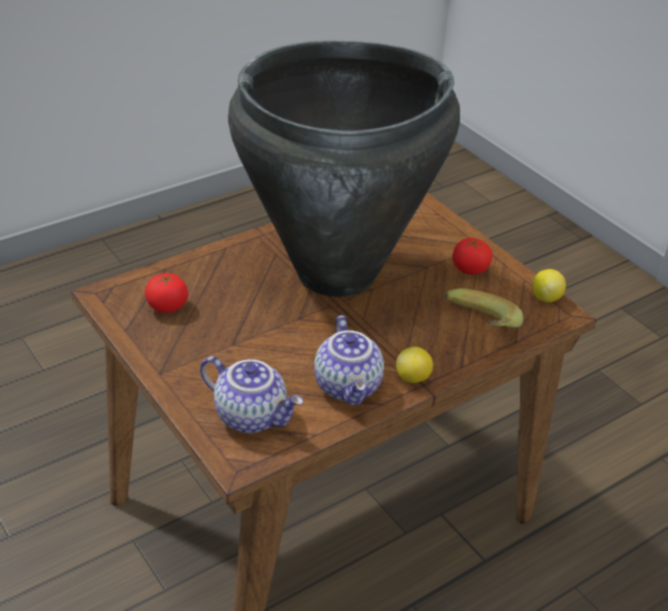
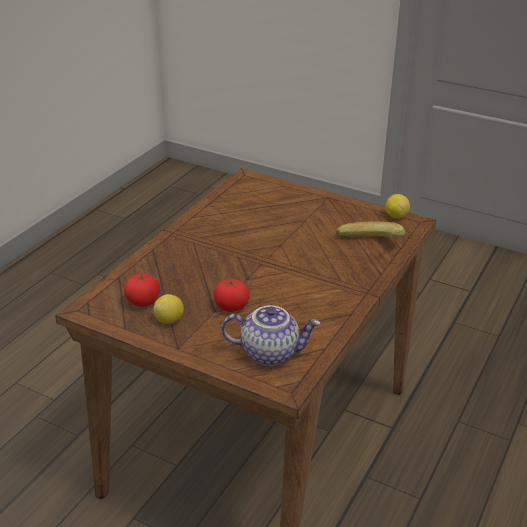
camera: 25 degrees left, 5 degrees down
(335, 273) = (247, 242): black vase -> none
(349, 387) = (320, 310): teapot -> none
(413, 378) = (357, 291): lemon -> lemon (169, 320)
(470, 269) = (334, 213): tomato -> tomato (232, 306)

